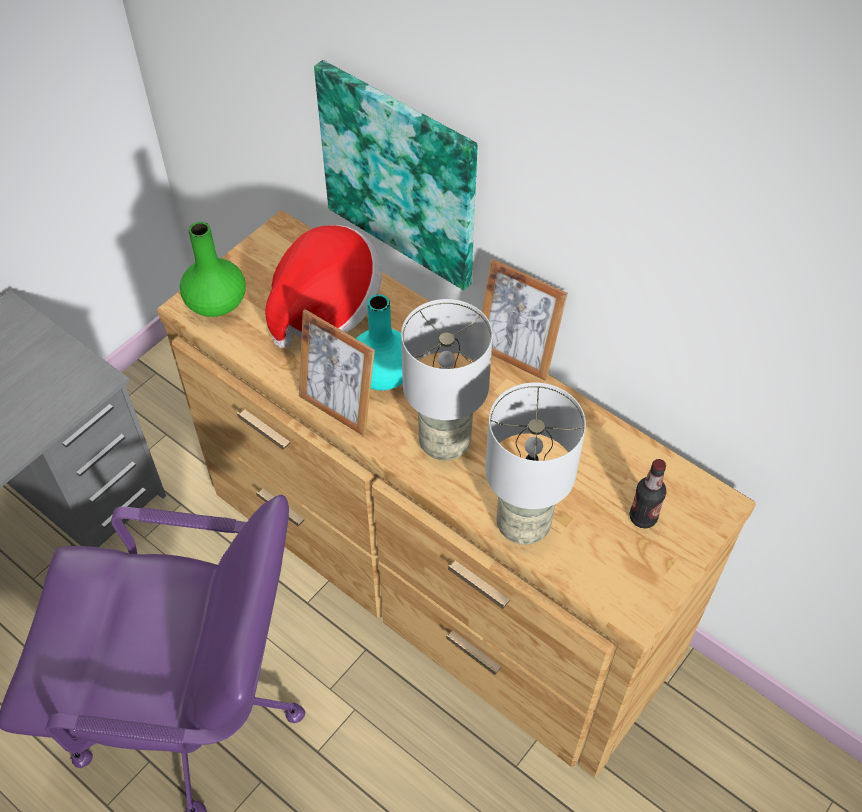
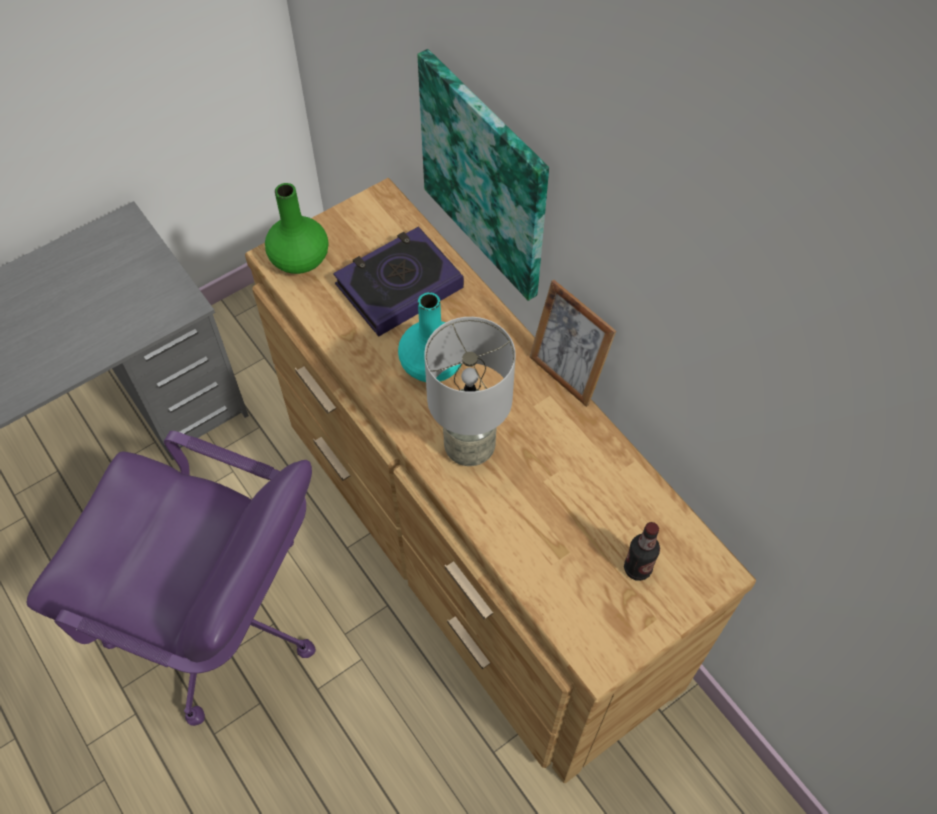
camera: 15 degrees right, 5 degrees up
(325, 308) = (399, 286): hat -> book
(338, 407) = (380, 389): picture frame -> none
(524, 525) = (519, 548): grey table lamp -> none

